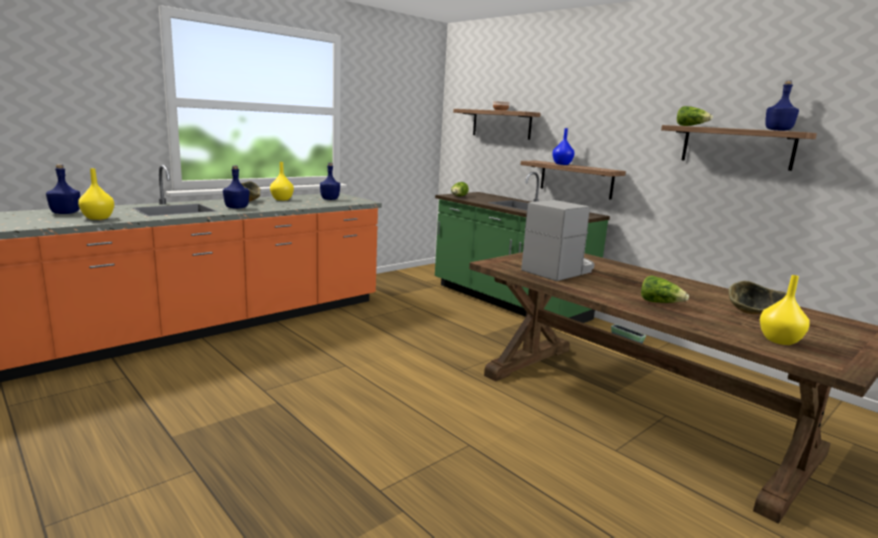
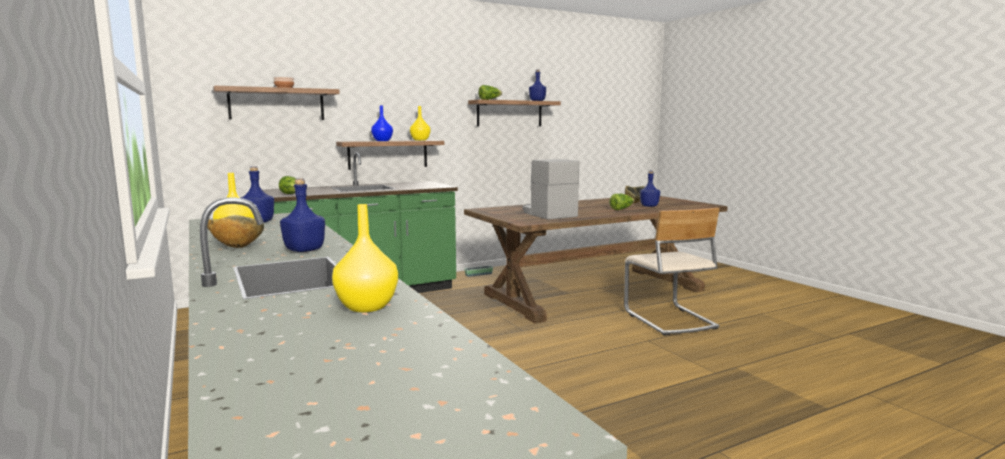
camera: 75 degrees left, 5 degrees down
(65, 213) = (283, 336): blue bottle -> blue bottle (649, 206)
(565, 467) = (668, 319): none -> beige chair
(778, 340) = (676, 205): yellow vase -> yellow vase (420, 140)

